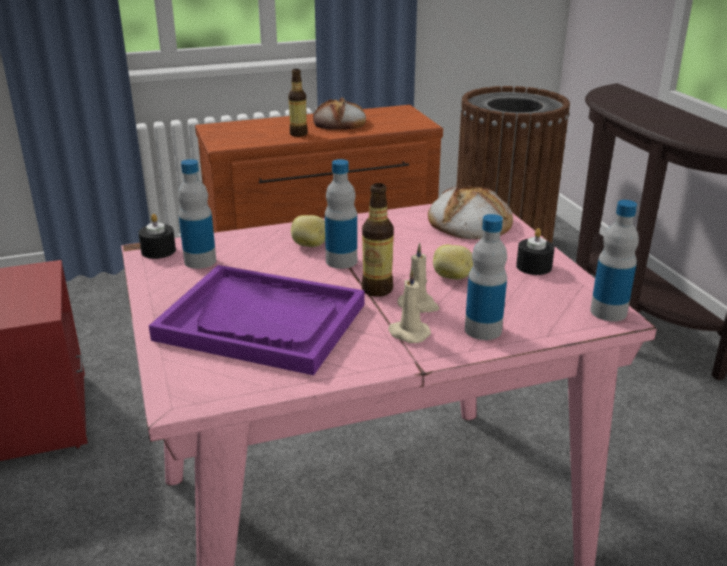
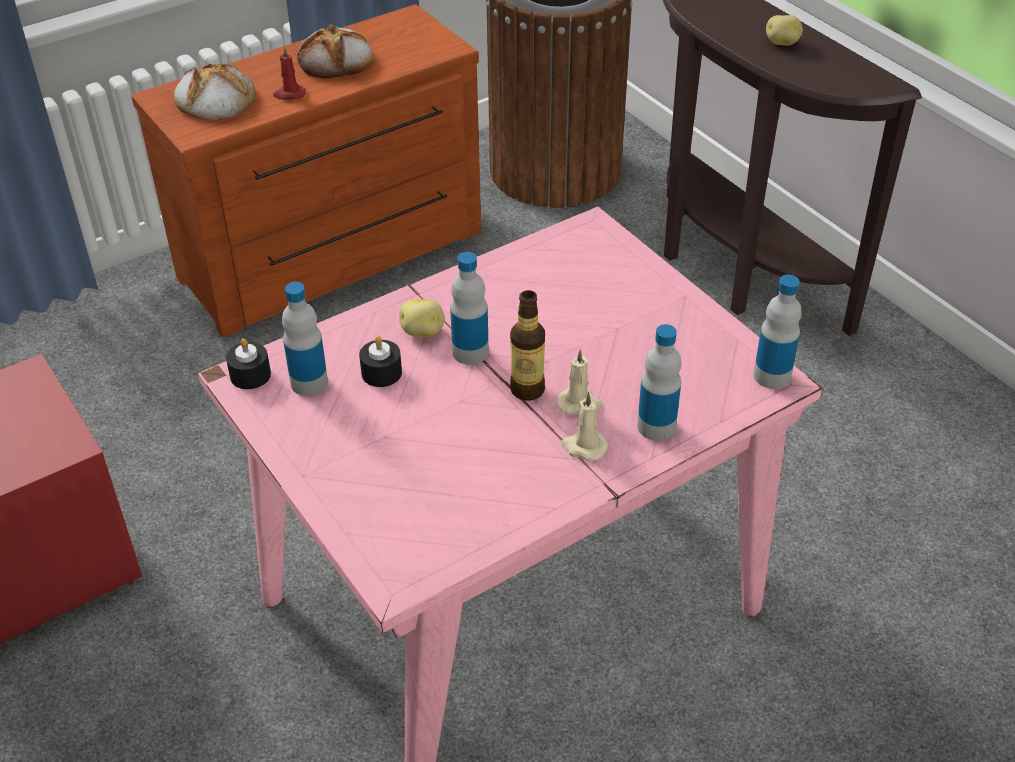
camera: 15 degrees left, 15 degrees up
(262, 322) = (426, 462): purple tray -> none
(298, 134) = (289, 94): bottle -> red candle
(452, 277) = (600, 354): potato -> potato (782, 43)
(469, 223) = (588, 260): bread -> bread (215, 100)
(534, 266) = (680, 321): black candle -> black candle (381, 373)

